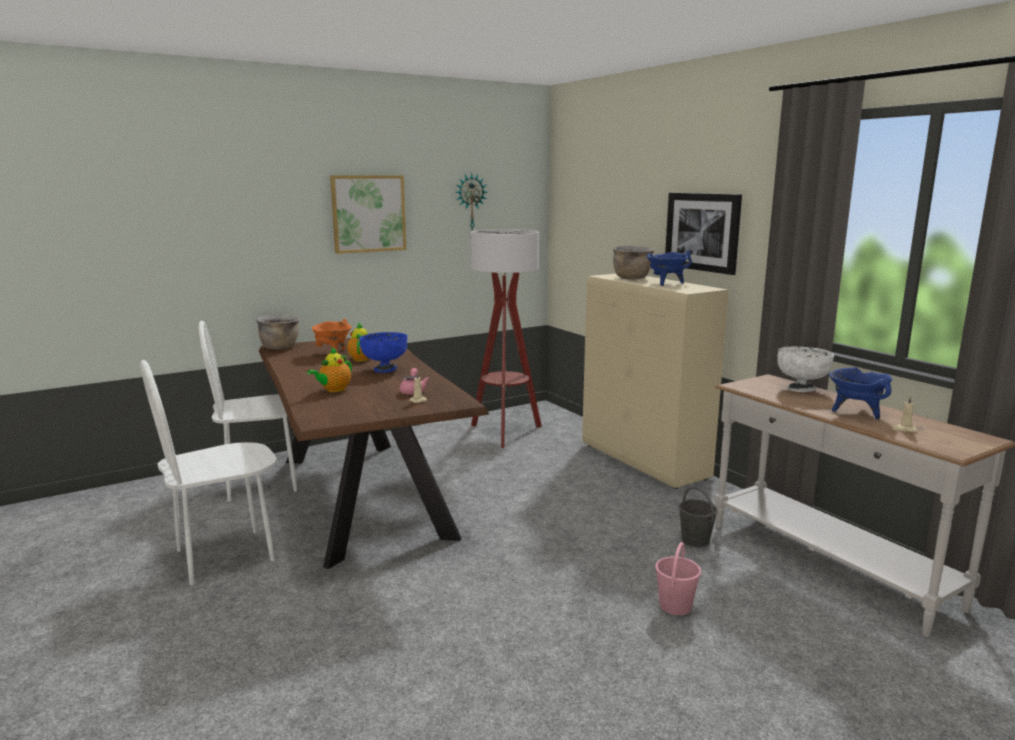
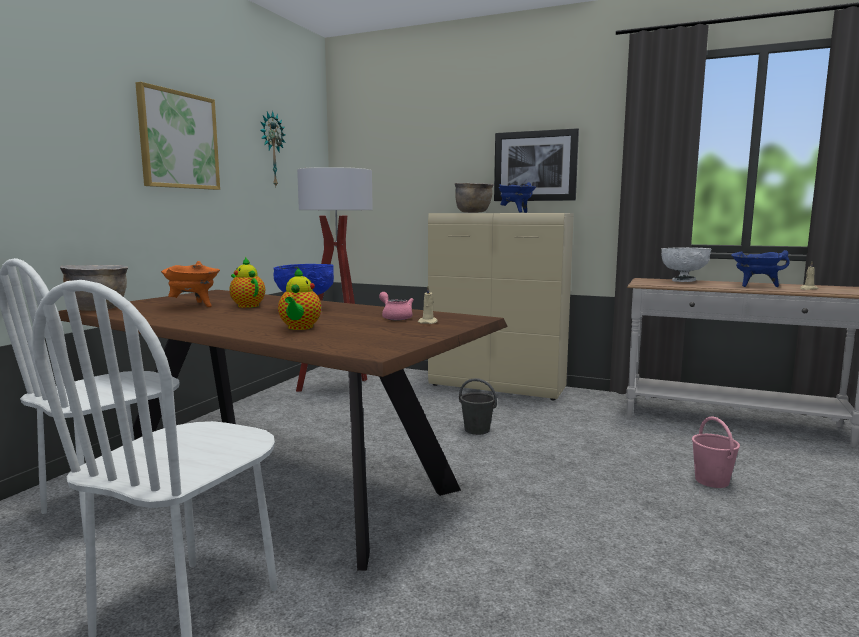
camera: 35 degrees left, 5 degrees down
(695, 540) = (633, 431): grey bucket -> grey bucket (476, 430)

